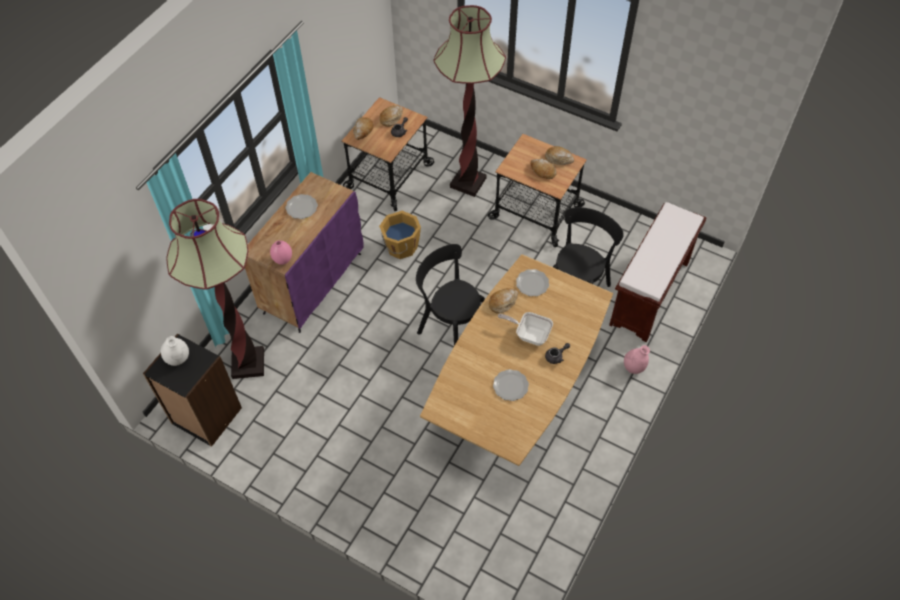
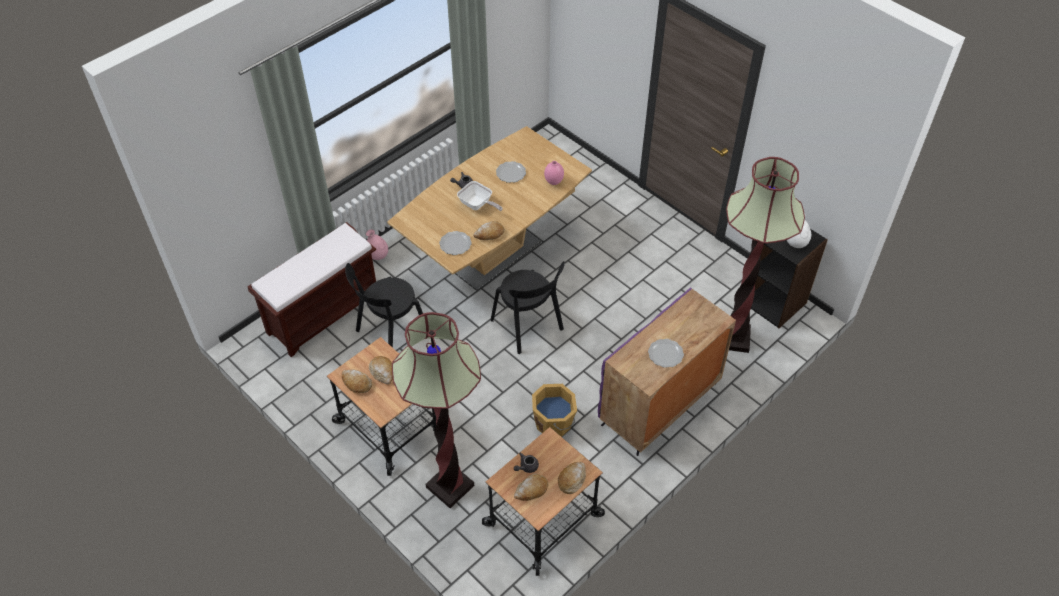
camera: 165 degrees left, 5 degrees down
(283, 260) = (692, 302): pink vase -> pink vase (553, 182)

